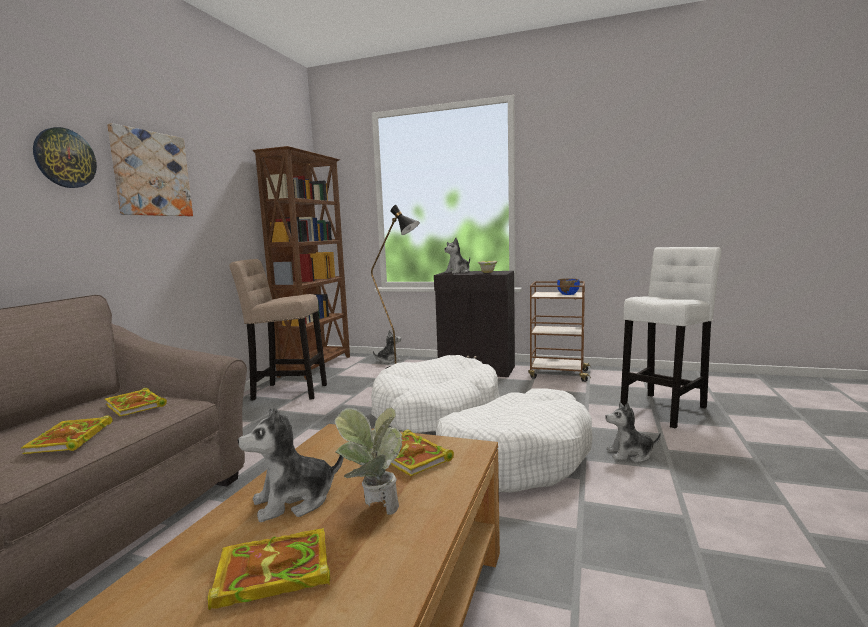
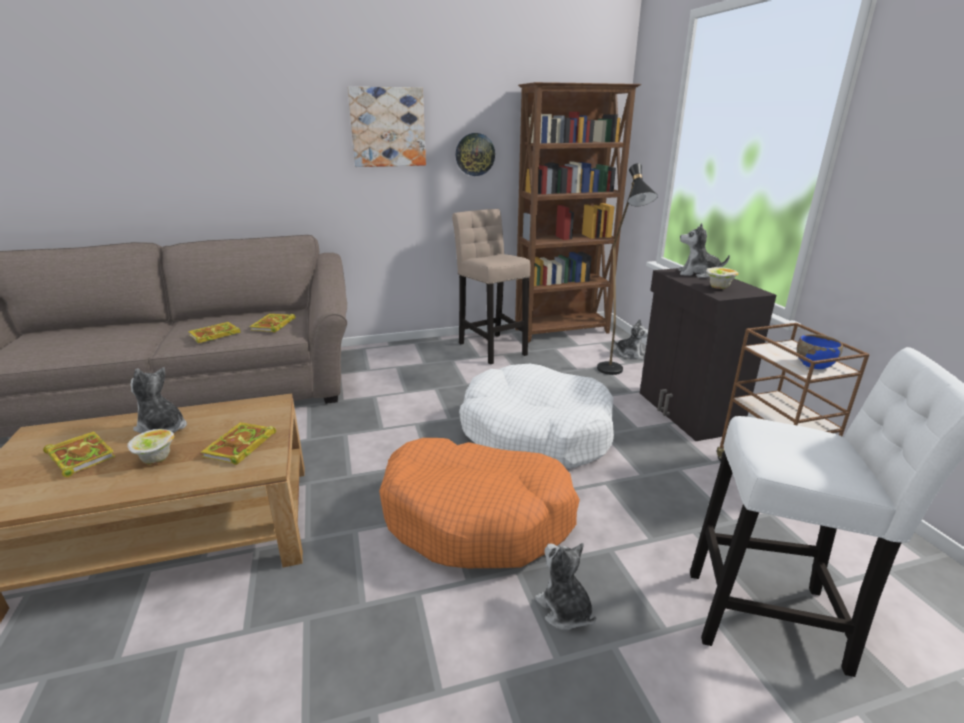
camera: 55 degrees right, 15 degrees up
(64, 158) = (311, 123): wall clock -> wall clock (475, 154)
(373, 508) = (155, 459): potted plant -> bowl
(513, 457) = (477, 517): white dog bed -> orange dog bed

